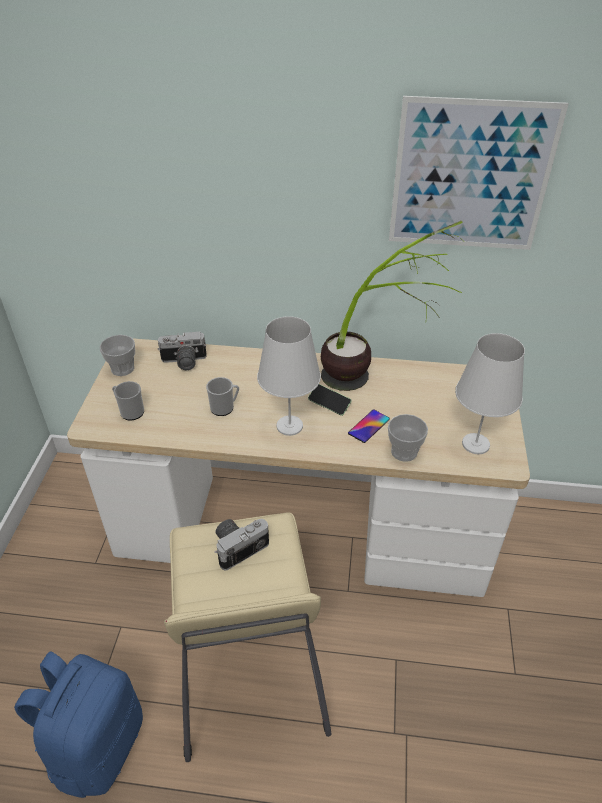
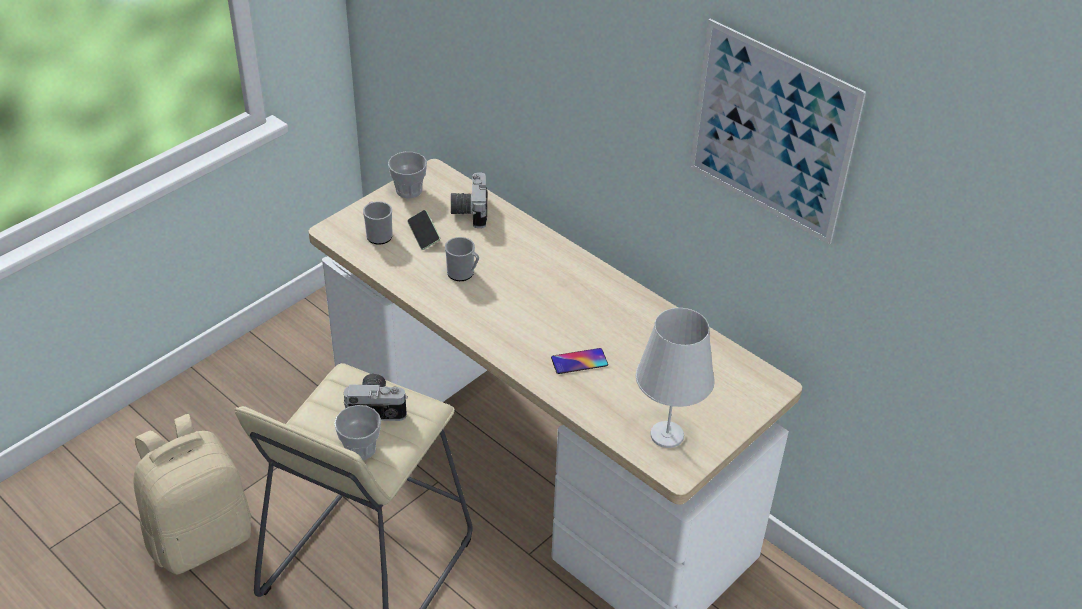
camera: 35 degrees right, 0 degrees up
(97, 745) = (201, 537): blue backpack -> beige backpack
(183, 362) = (469, 211): camera -> camera turned 60 degrees clockwise
(289, 426) = (504, 321): white table lamp -> none
(329, 404) = (564, 320): phone -> phone (424, 235)
(374, 375) = (642, 316): potted plant -> none
(404, 452) = (586, 402): cup -> cup (360, 448)

